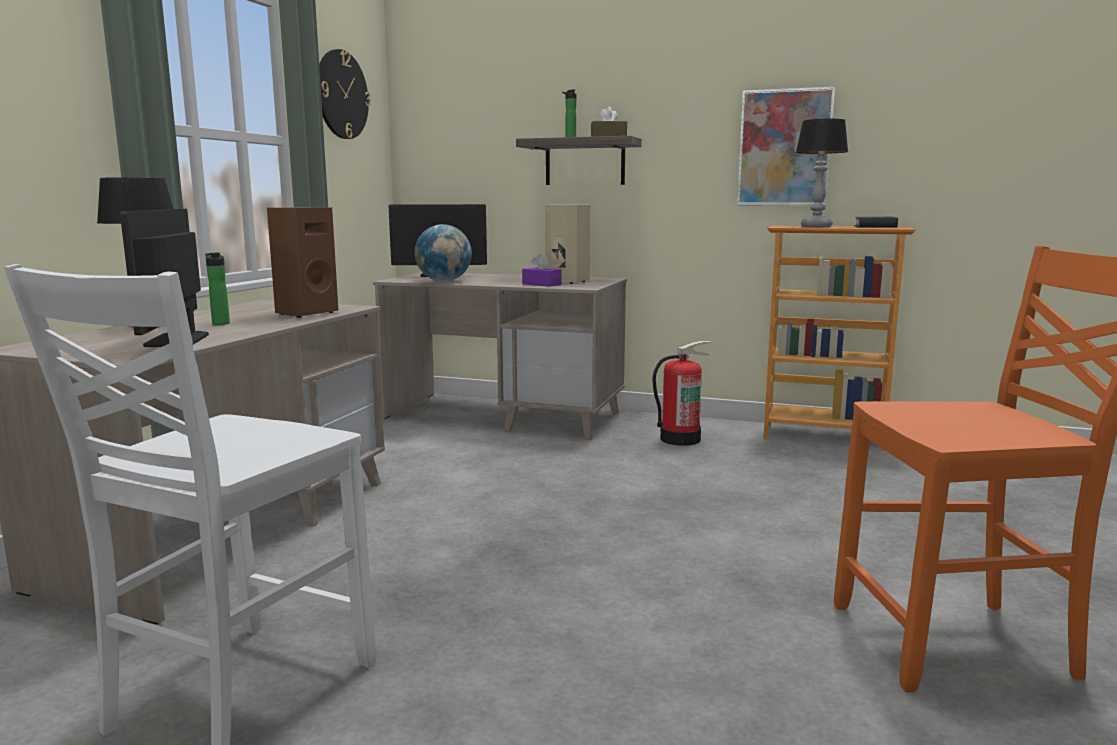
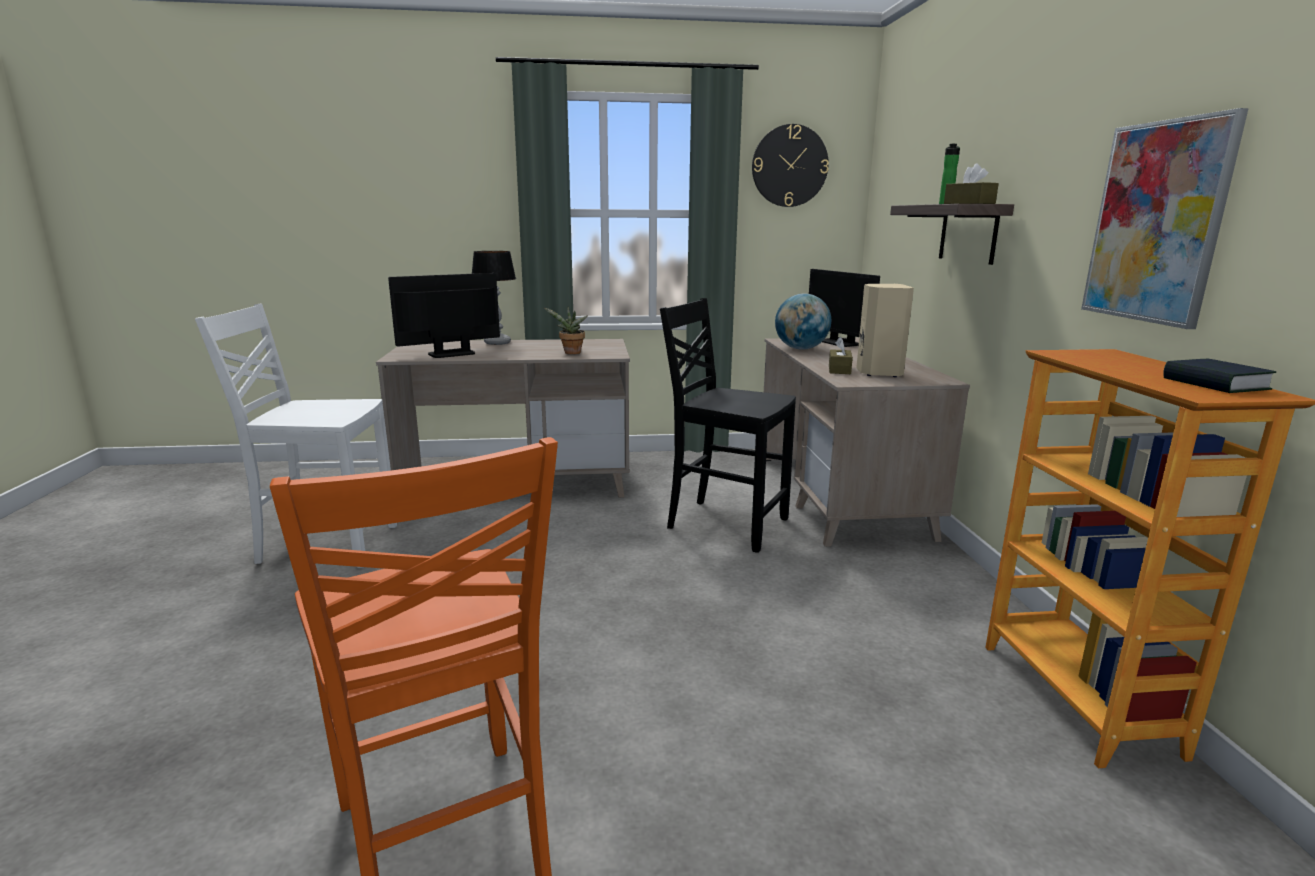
camera: 65 degrees right, 5 degrees up
(220, 323) = (515, 349): bottle -> none
(305, 313) = (571, 353): brown speaker -> potted plant
(506, 459) = (725, 523): none -> black chair
(541, 284) = (839, 369): purple tissue box -> brown tissue box
(680, 439) = (898, 592): fire extinguisher -> none
(815, 227) = (1115, 363): table lamp -> none

